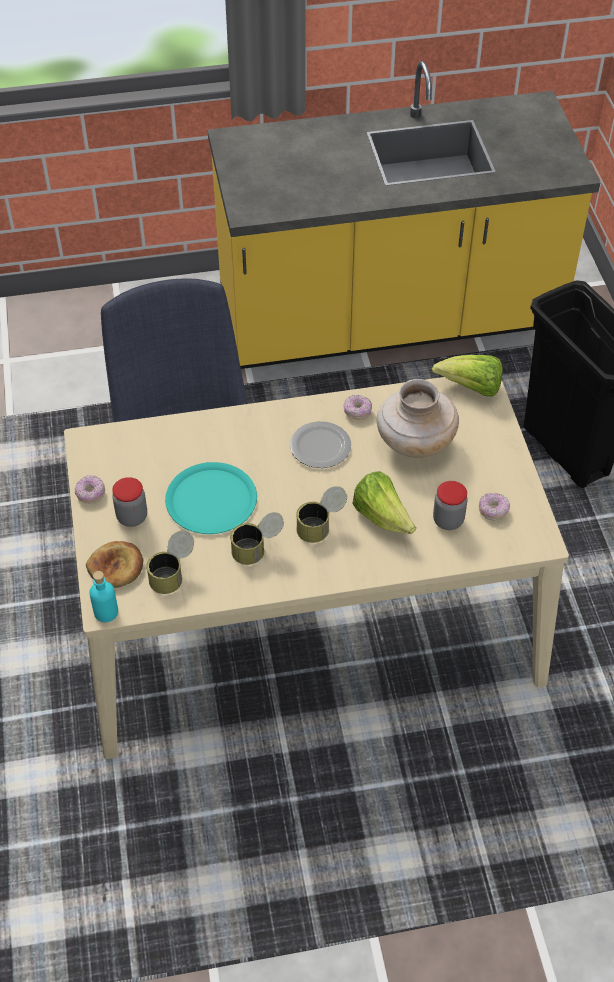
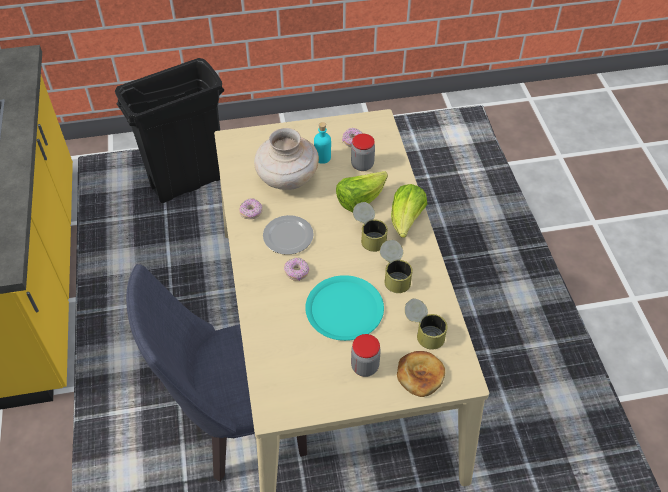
camera: 90 degrees left, 0 degrees up
(90, 494) = (338, 402): donut -> donut (297, 272)
(106, 612) = (468, 378): turquoise bottle -> turquoise bottle (322, 157)
(471, 388) = (232, 146): lettuce -> lettuce (406, 221)

